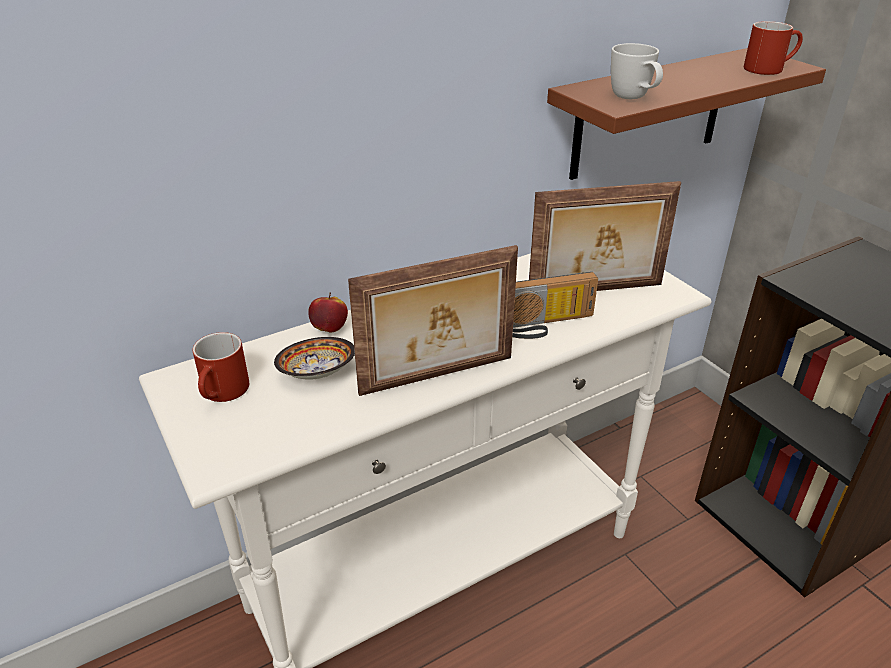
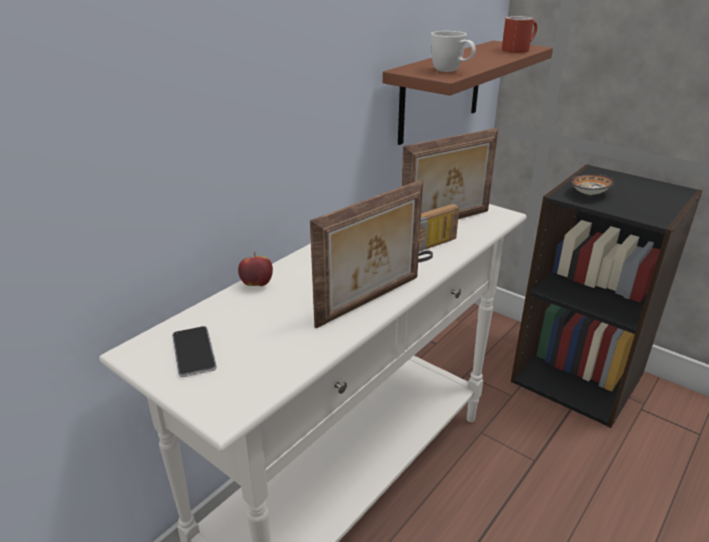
camera: 20 degrees left, 5 degrees down
(223, 393) = (194, 352): red mug -> phone
(317, 373) = (268, 319): bowl -> bowl (589, 194)

